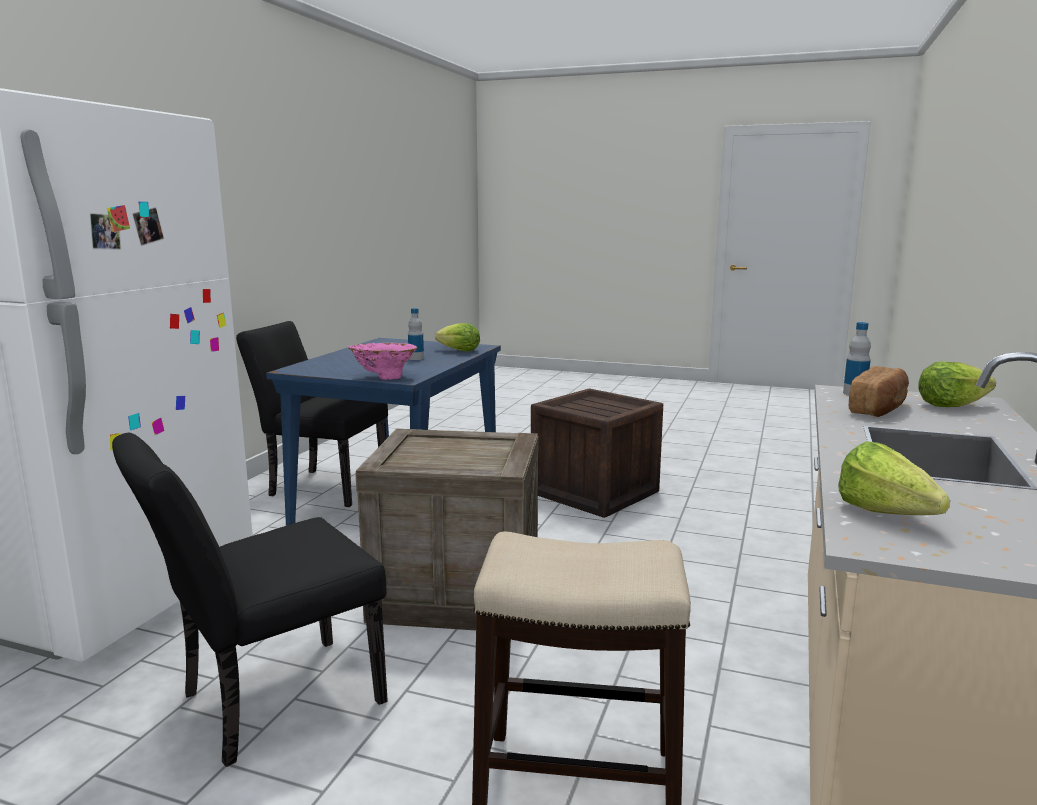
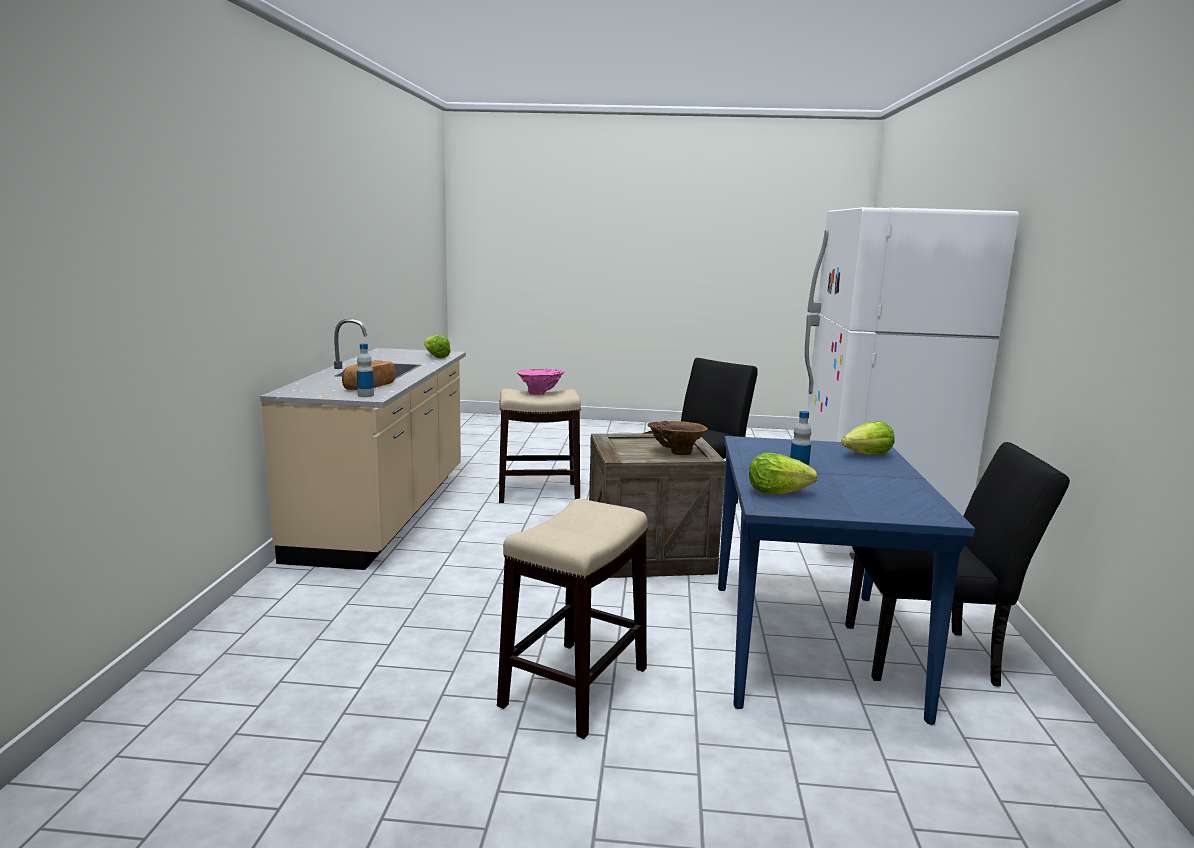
camera: 165 degrees right, 0 degrees up
(384, 377) = (767, 442): pink vase -> pink vase (541, 394)
(434, 445) = (676, 452): none -> brown vase
(595, 493) = (575, 686): crate -> stool
(950, 405) = (315, 389): lettuce -> lettuce (868, 455)

